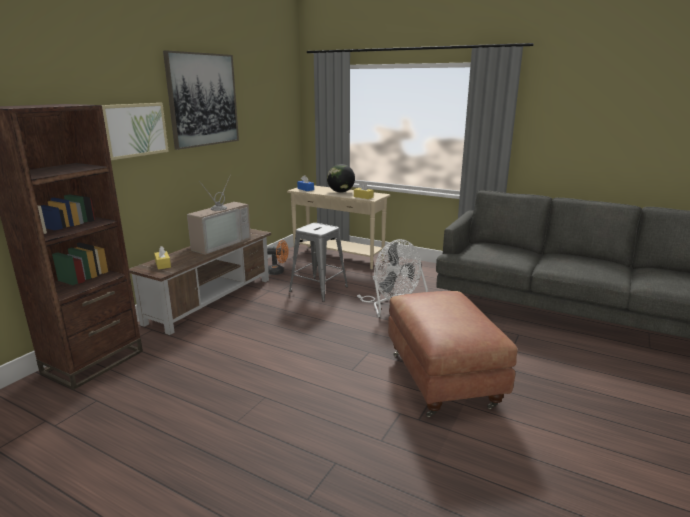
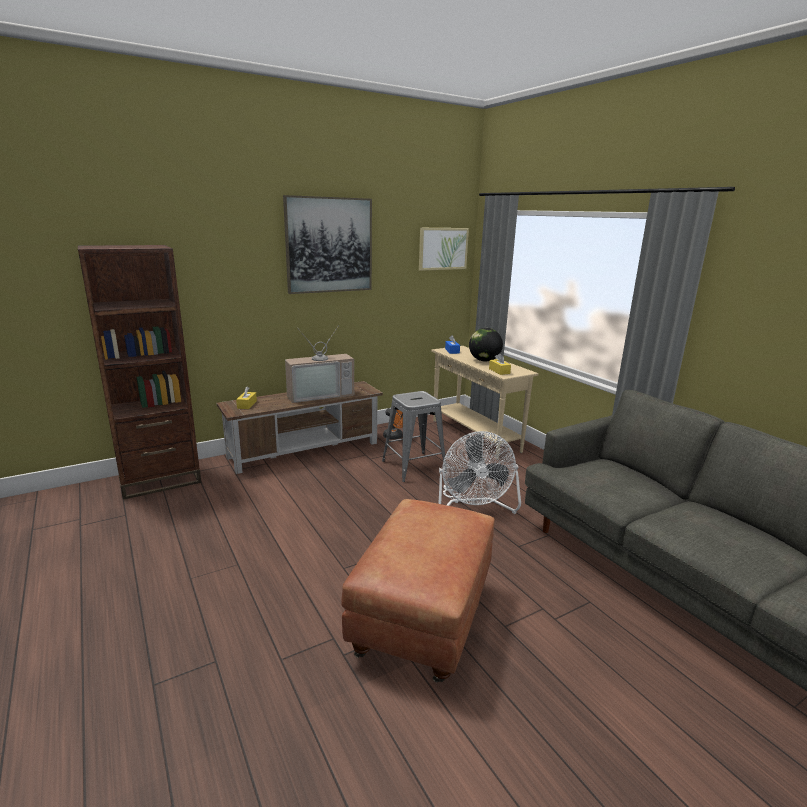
camera: 30 degrees right, 0 degrees up
(135, 130) = (242, 272): picture -> picture (443, 248)

